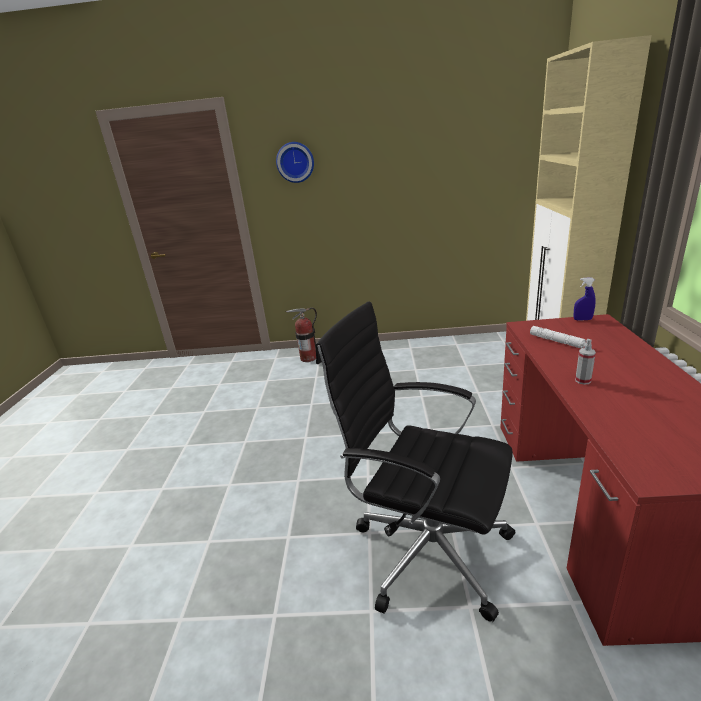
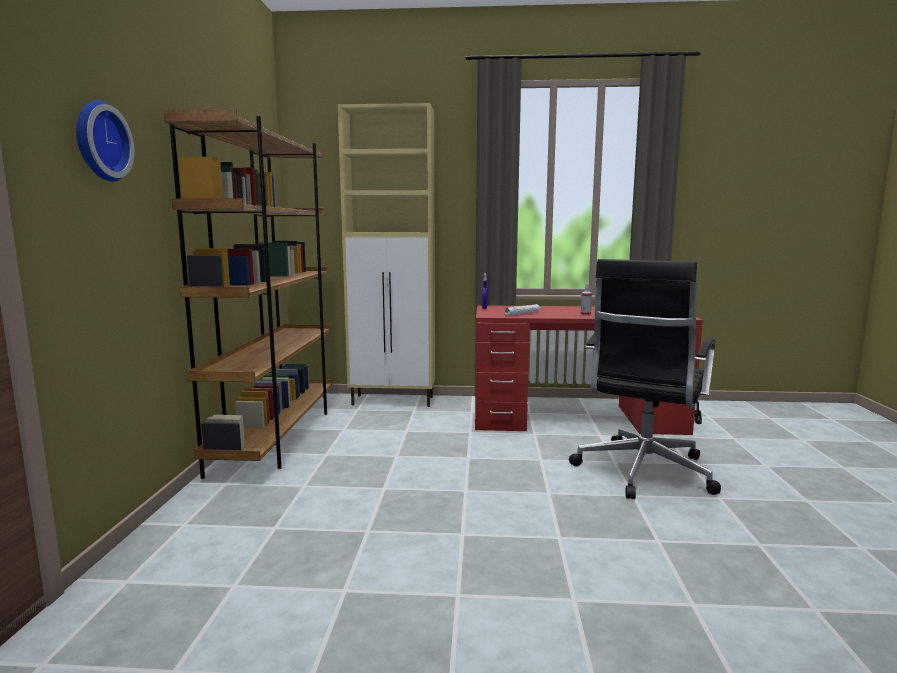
camera: 90 degrees left, 15 degrees down
(308, 358) = (184, 537): fire extinguisher -> none
(439, 346) = (277, 437): none -> brown bookcase

